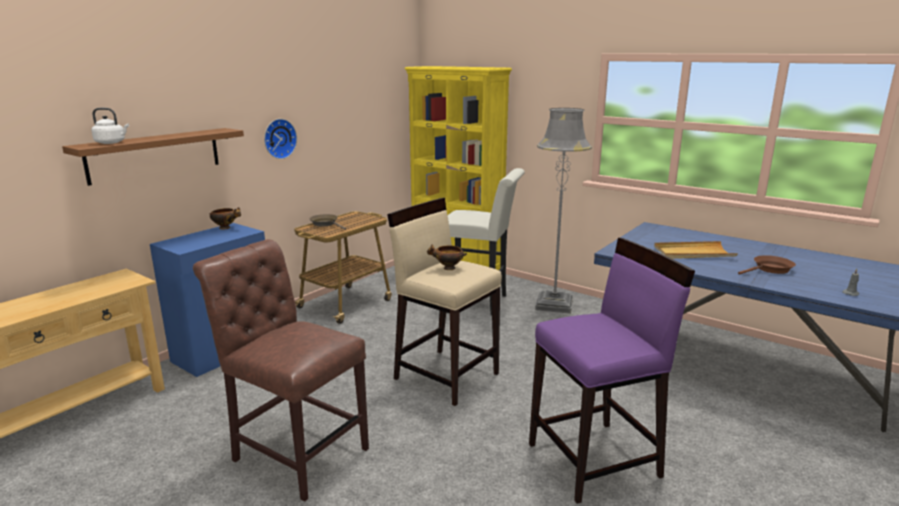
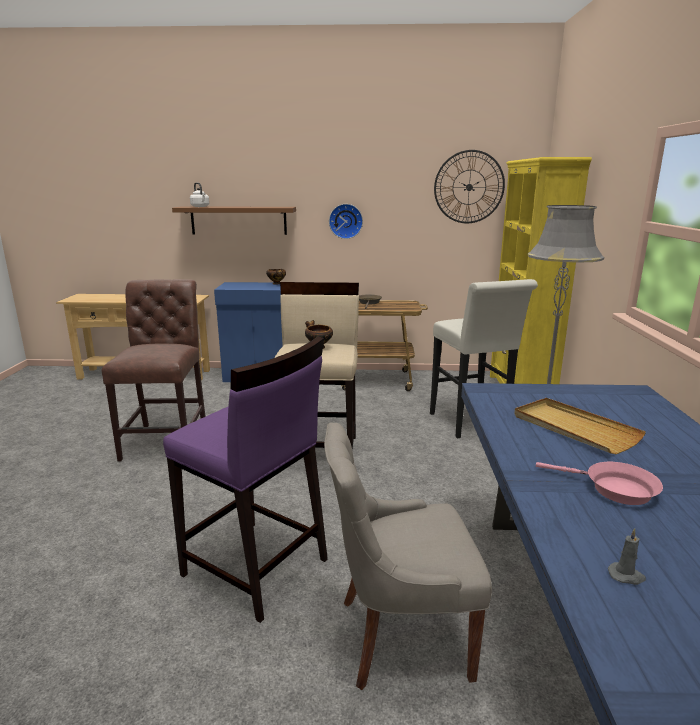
camera: 55 degrees right, 0 degrees up
(374, 92) = (469, 187): none -> wall clock
(705, 425) = (399, 636): none -> grey chair
(770, 269) = (614, 489): brown frying pan -> pink frying pan

